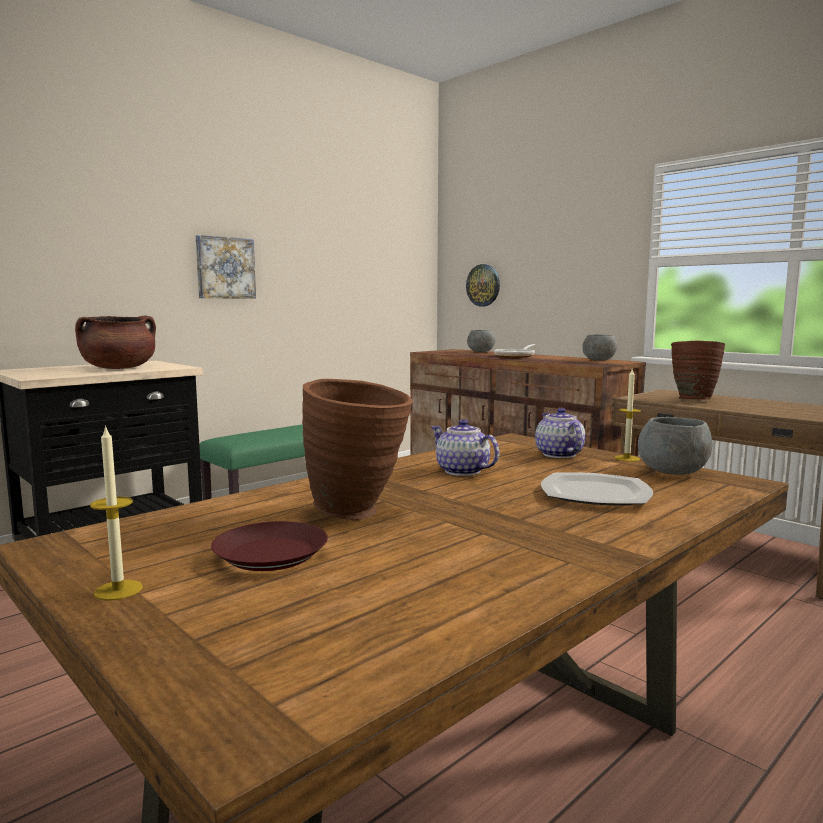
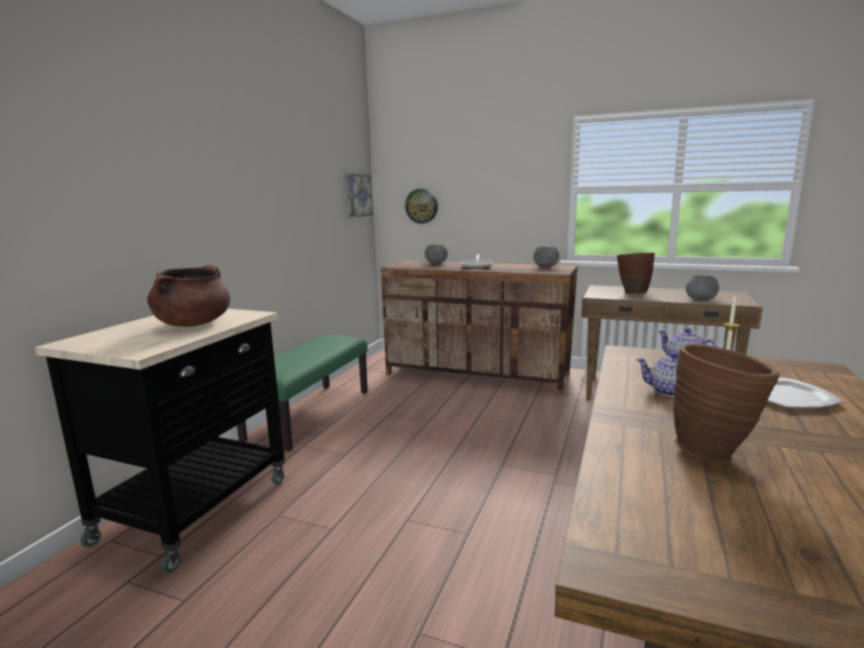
camera: 25 degrees left, 5 degrees up
(118, 590) = (777, 596): candle -> none
(225, 268) = (233, 204): picture -> picture (357, 195)
(270, 554) = (768, 516): brown plate -> none
(672, 472) = (777, 367): grey bowl -> grey bowl (701, 299)

